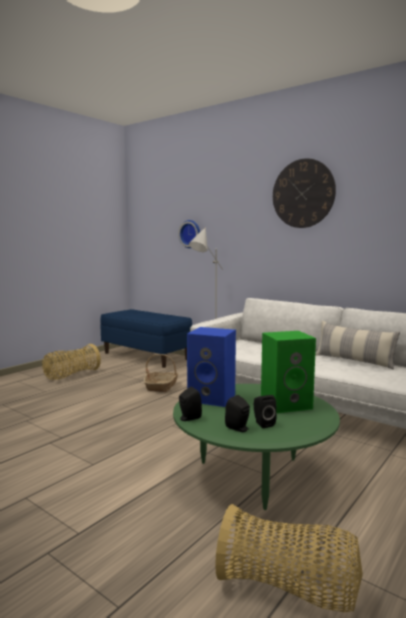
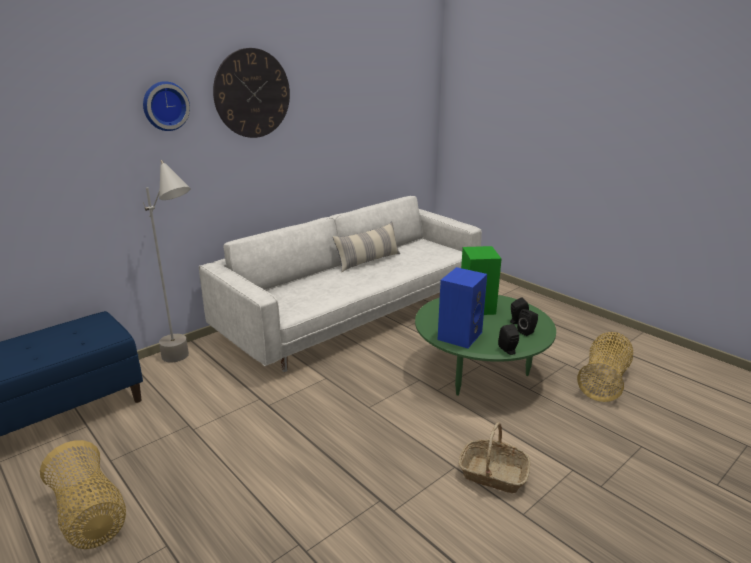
camera: 80 degrees left, 15 degrees up
(161, 386) = (230, 407): basket -> basket (492, 474)
(191, 234) = (63, 171): wall clock -> wall clock (165, 106)

